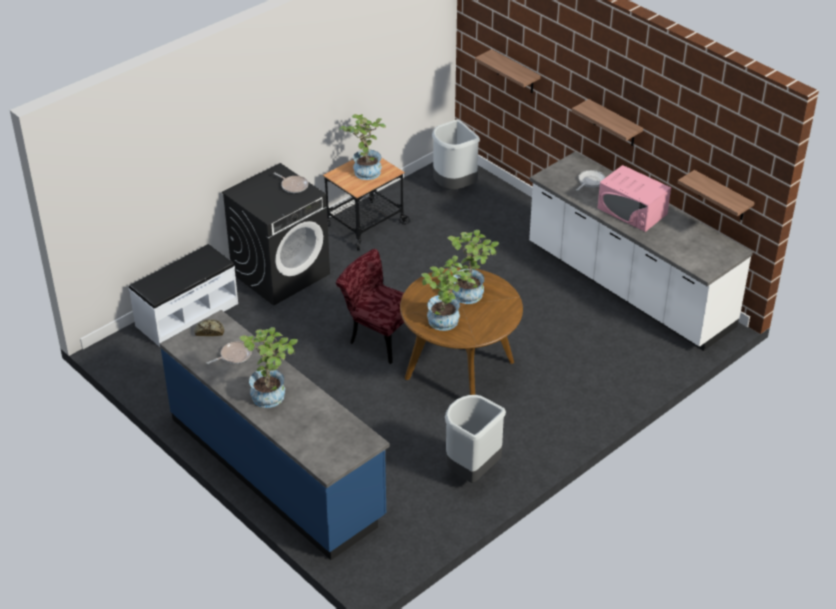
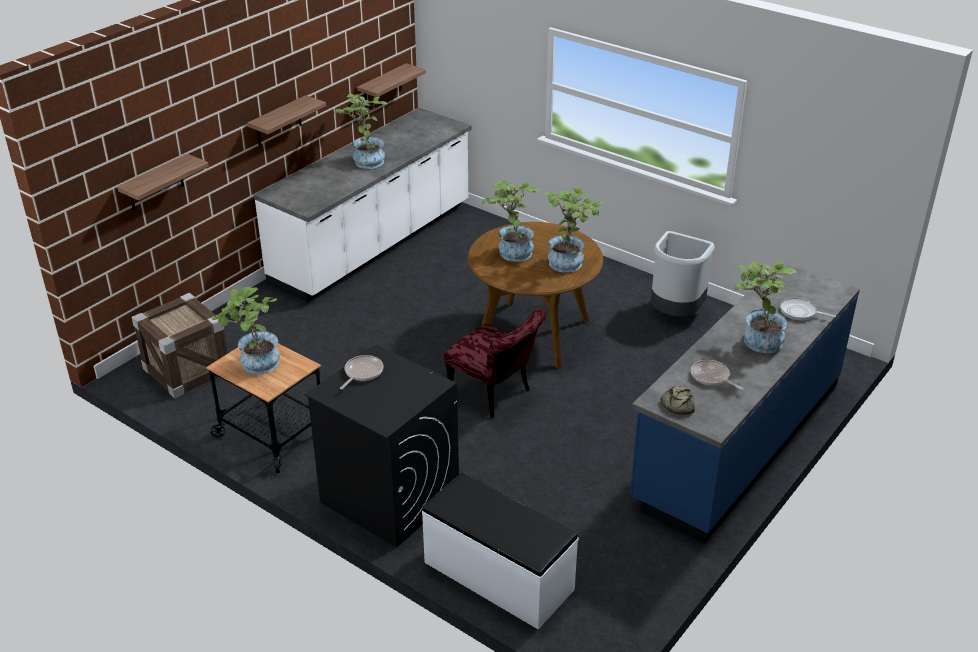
camera: 100 degrees left, 5 degrees down
(378, 336) = (495, 395): red chair -> red chair turned 75 degrees counterclockwise
(453, 187) = (187, 370): grey trash can -> crate
(590, 181) = (313, 183): frying pan -> frying pan (800, 312)
(632, 211) = (365, 160): pink microwave -> potted plant

